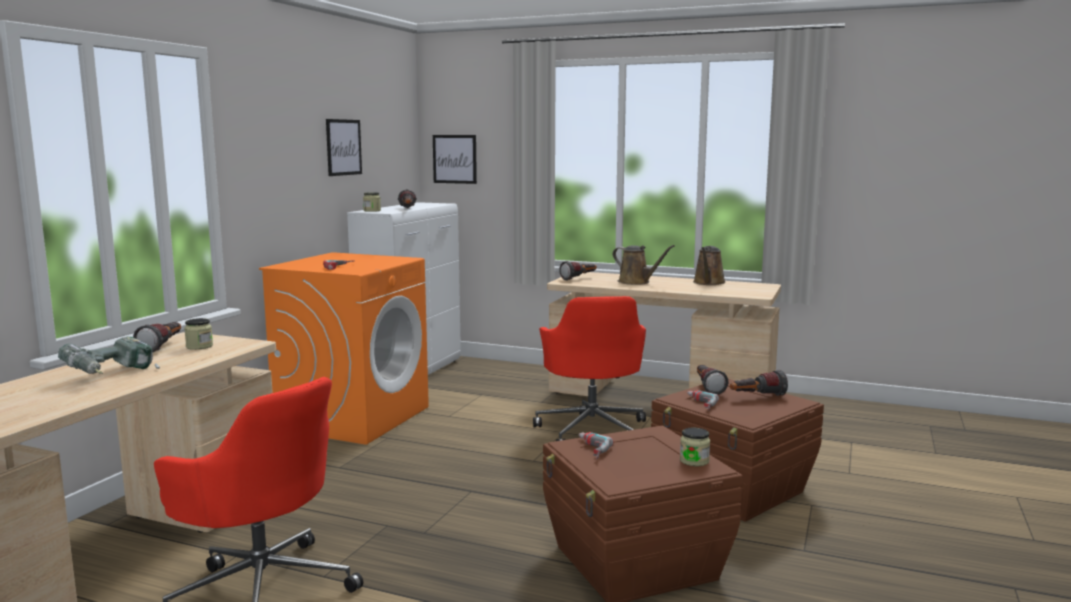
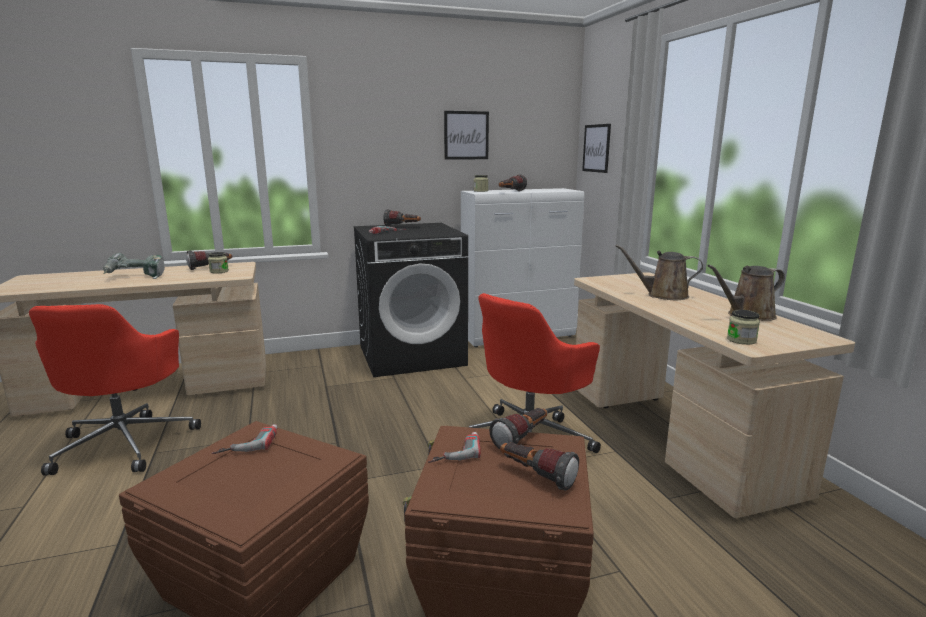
camera: 50 degrees right, 5 degrees up
(353, 417) = (412, 355): orange washing machine -> black washing machine
(579, 278) = (621, 279): flashlight -> flashlight (402, 226)
(636, 282) = (663, 295): brown watering can -> brown watering can turned 105 degrees clockwise
(694, 461) = (257, 505): jar -> jar (741, 340)

